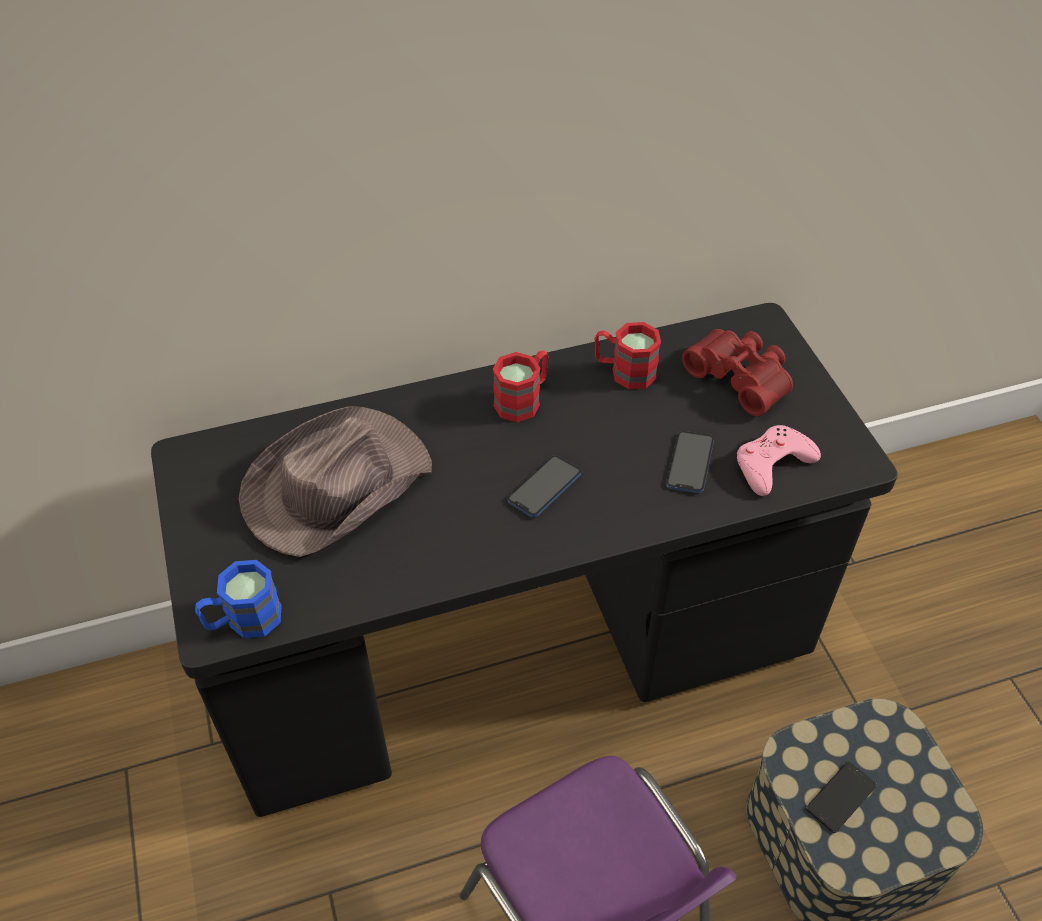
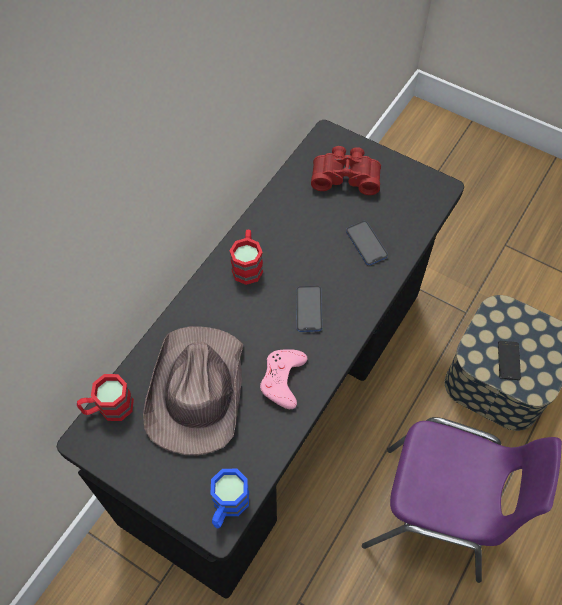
camera: 40 degrees left, 10 degrees up
(624, 371) = (284, 212): red mug -> red mug (108, 408)
(772, 464) = (404, 217): pink game controller -> pink game controller (283, 380)

